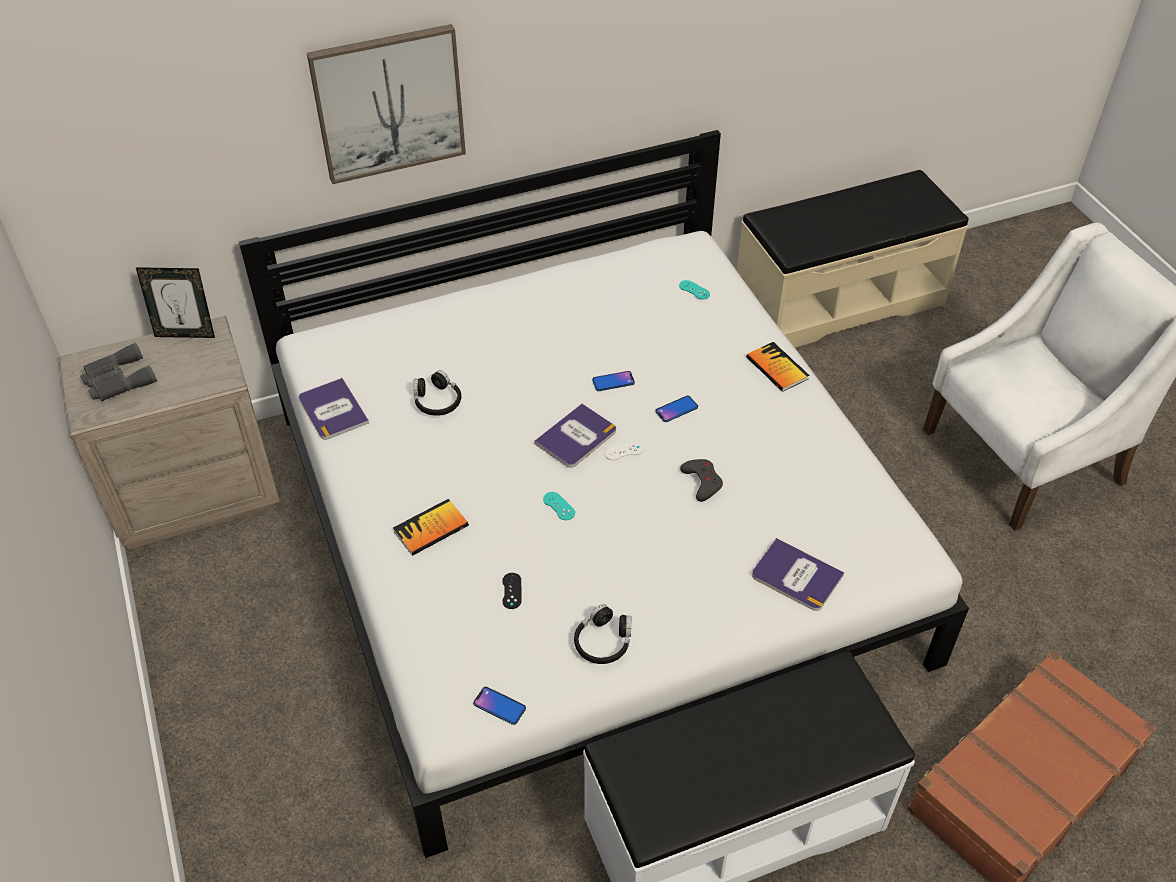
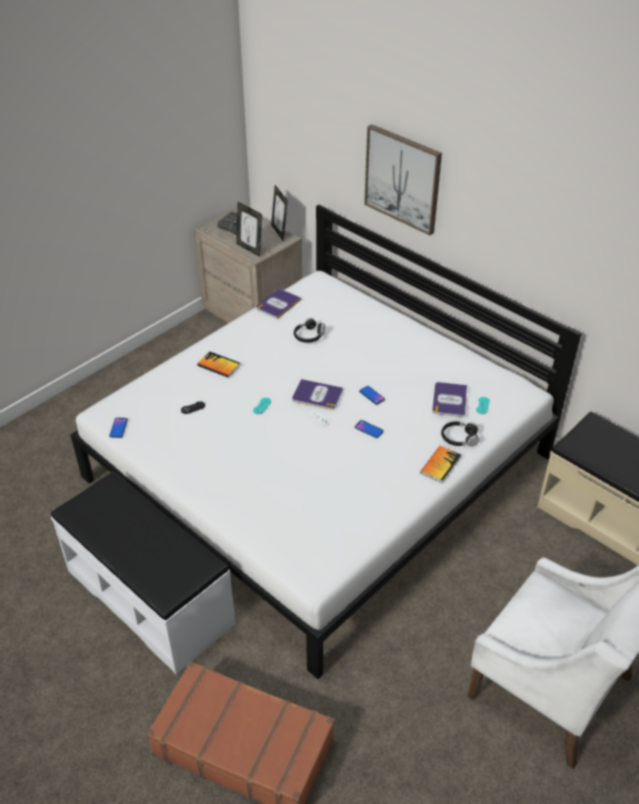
camera: 65 degrees right, 5 degrees down
(198, 382) = (250, 249): none -> picture frame
(603, 642) = (177, 453): black headphones -> black headphones (459, 438)
(702, 482) = (317, 458): grey game controller -> none
(796, 576) = (267, 521): book -> book (449, 400)

